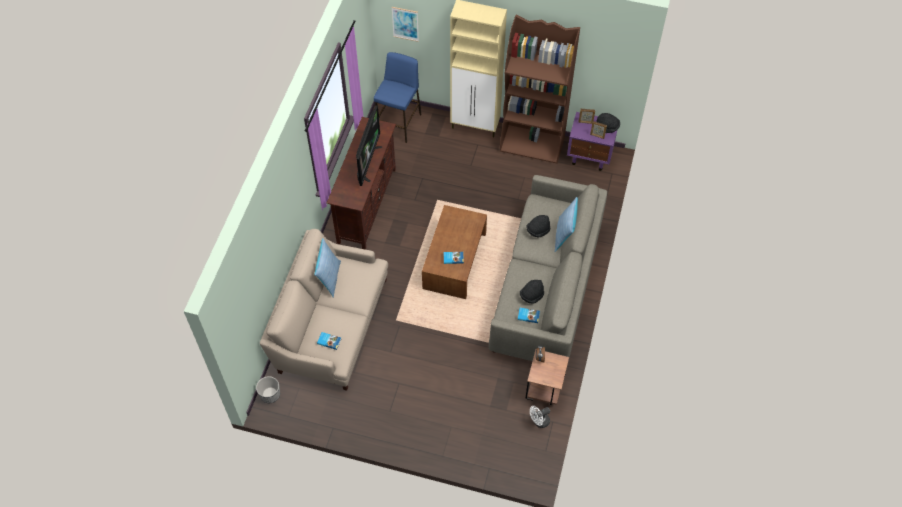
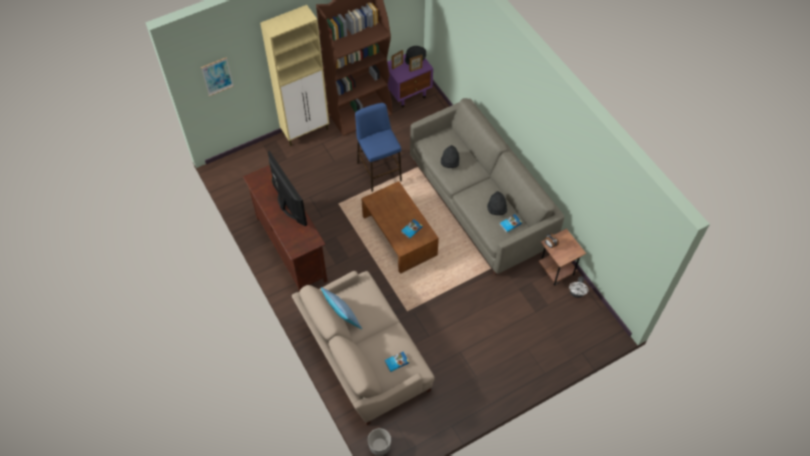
camera: 45 degrees left, 0 degrees up
(399, 123) = (246, 171): blue stool -> blue stool (379, 171)
(564, 235) = (470, 152): pillow -> none

